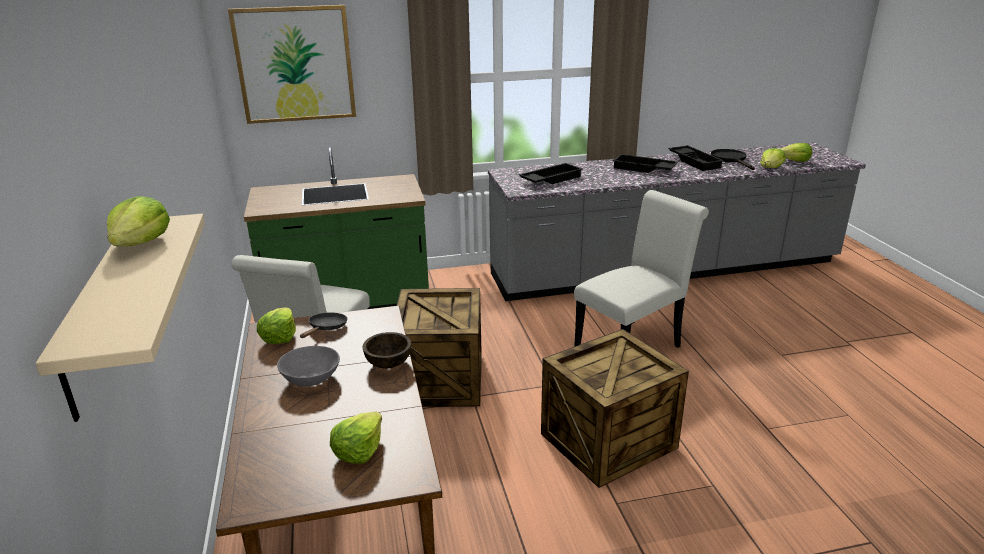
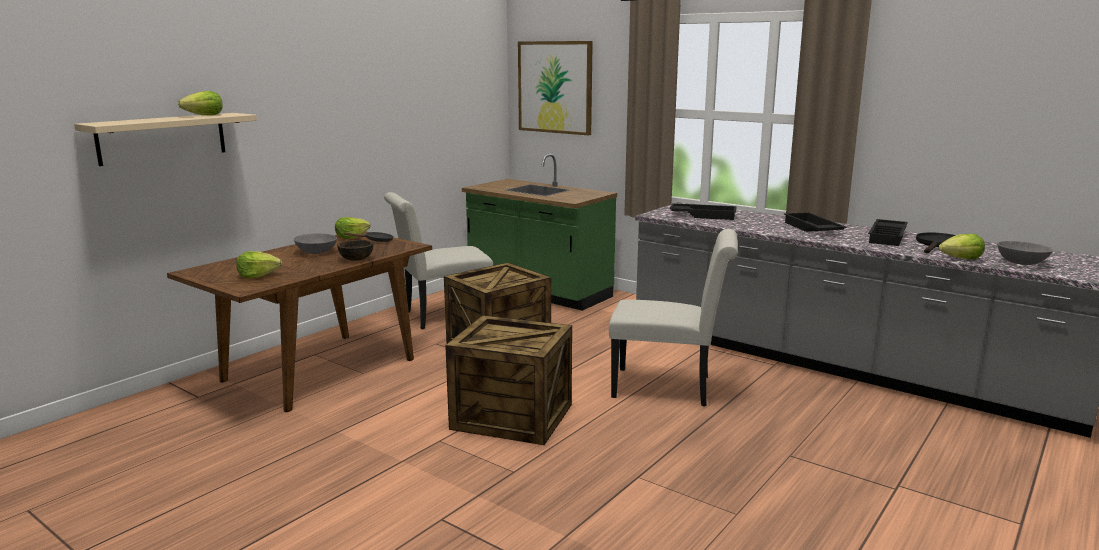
camera: 50 degrees right, 10 degrees down
(795, 161) = (1021, 263): lettuce -> grey bowl

